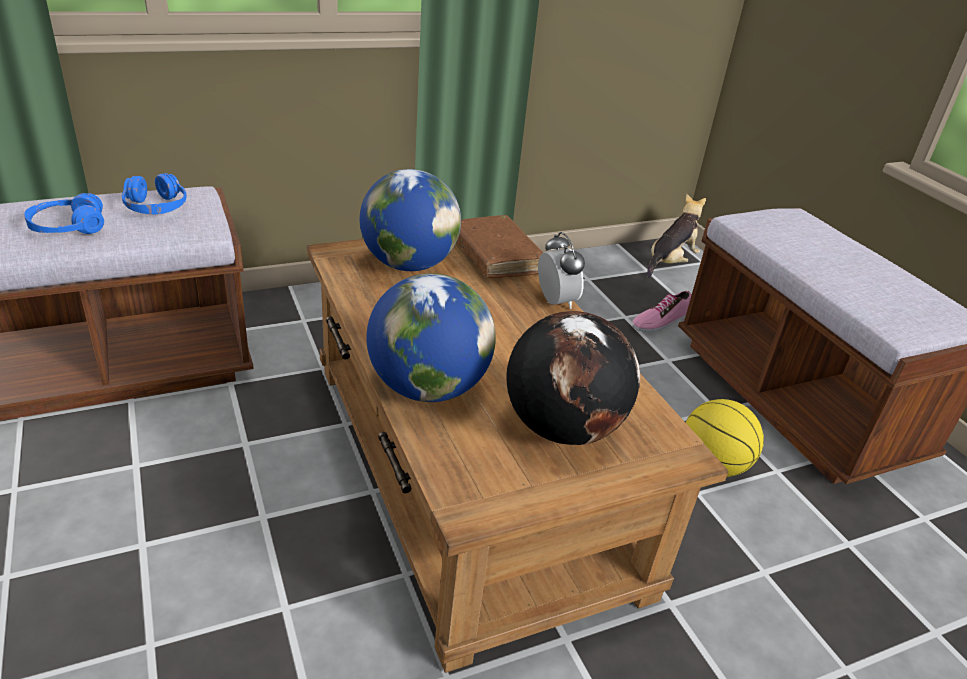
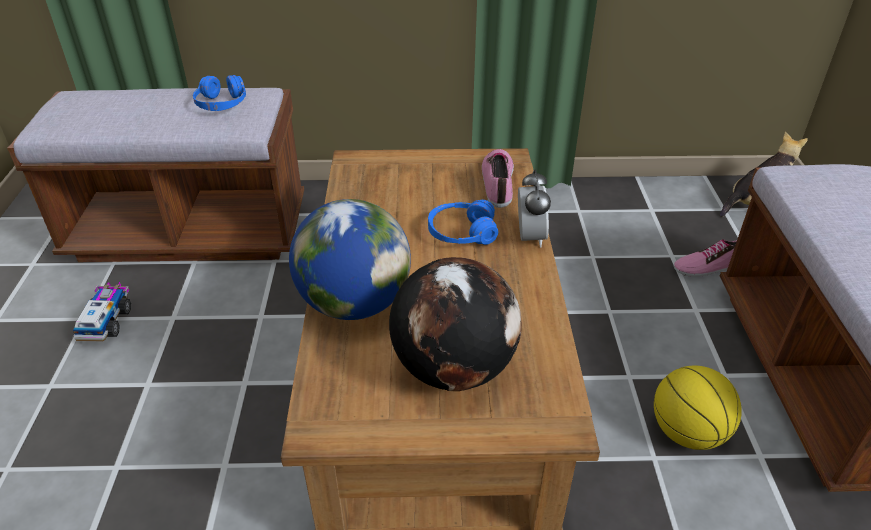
camera: 25 degrees right, 5 degrees up
(47, 486) = (106, 321): none -> toy truck
(68, 228) = (147, 116): blue headphones -> blue headphones (461, 233)
(408, 264) = (411, 180): globe -> none
(495, 256) = (499, 182): brown book -> shoe

